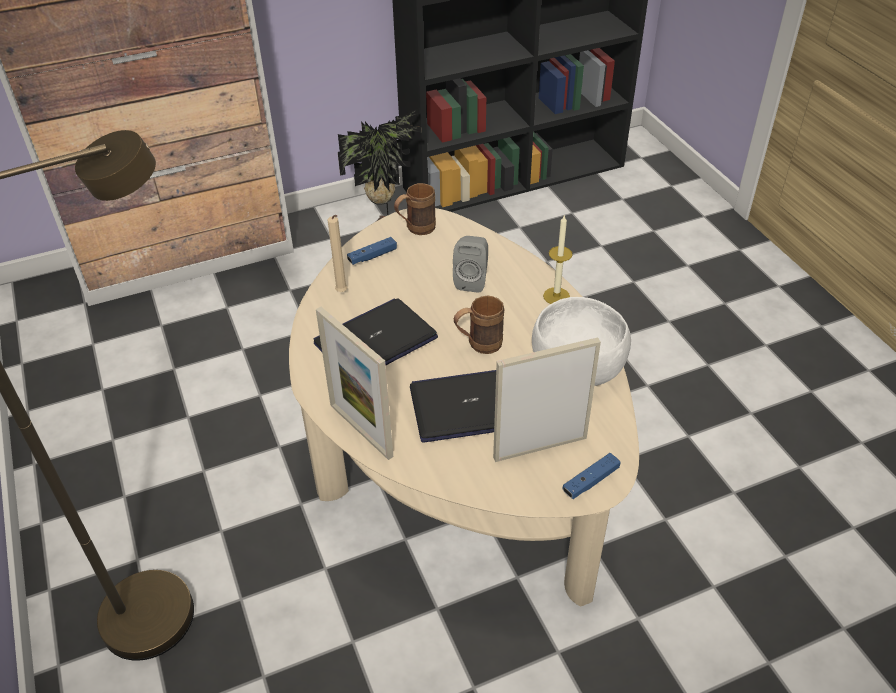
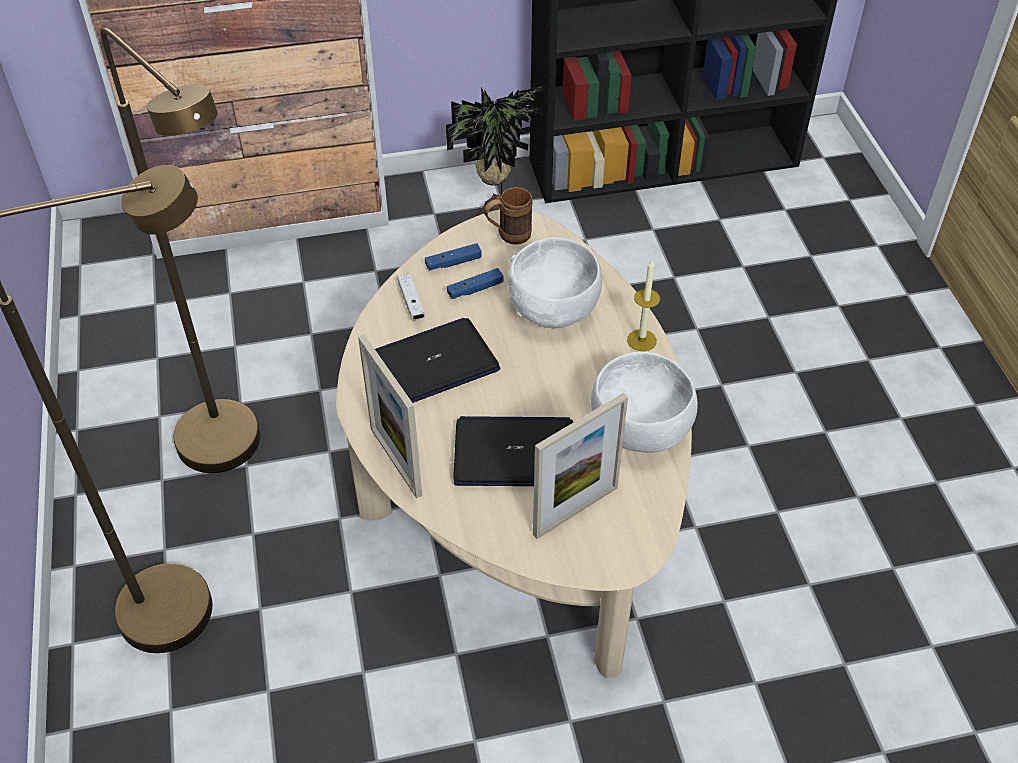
camera: 10 degrees right, 5 degrees up
(190, 461) = (234, 453): none -> brown floor lamp
(342, 293) = (411, 302): beige candle -> white game controller
(472, 280) = (554, 308): grey speaker -> white bowl
(478, 345) = (541, 385): brown mug -> none
(540, 448) = (575, 511): picture frame -> picture frame turned 150 degrees clockwise
(590, 481) = (618, 556): blue game controller -> blue game controller (475, 289)

